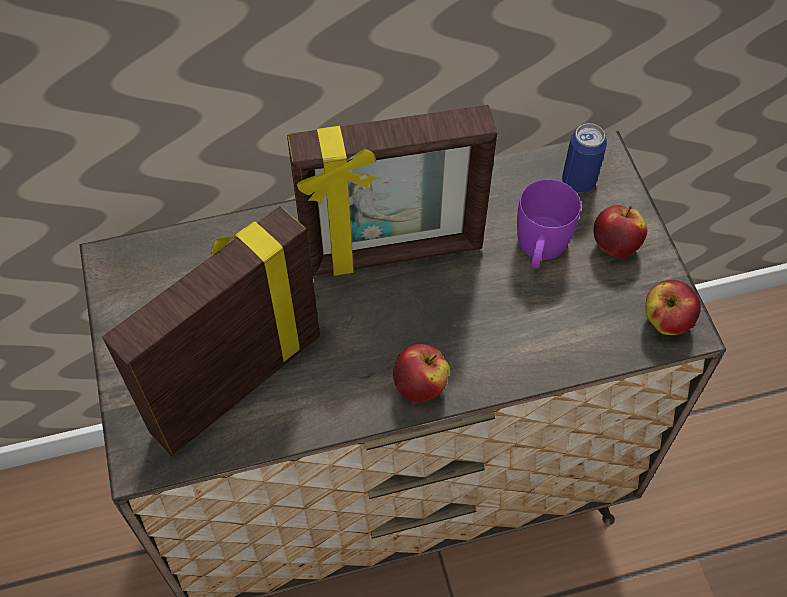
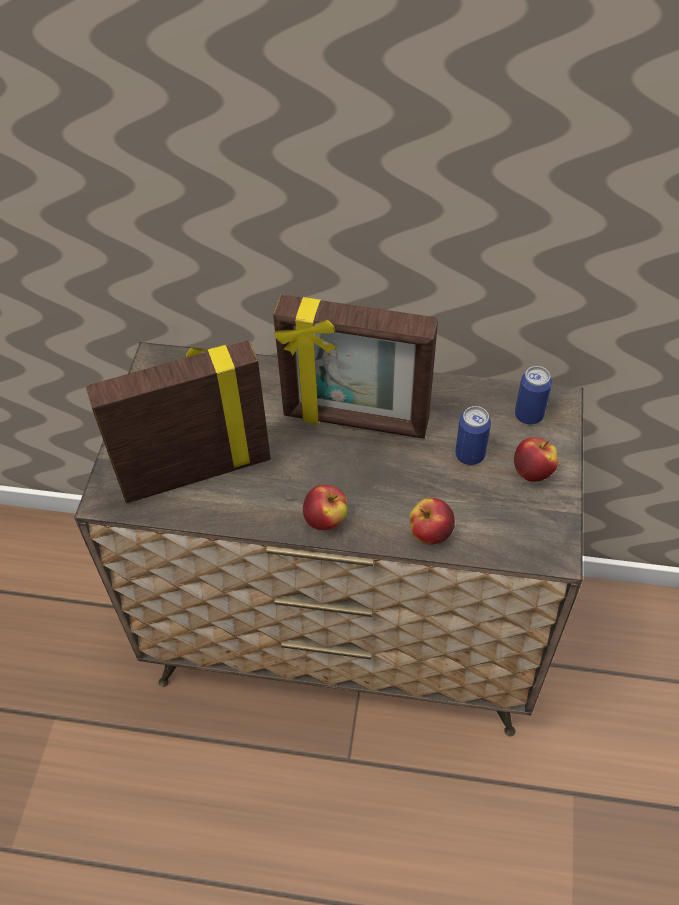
camera: 25 degrees right, 5 degrees down
(539, 249) = (470, 455): purple mug -> can
(666, 321) = (543, 542): apple -> apple (430, 533)

